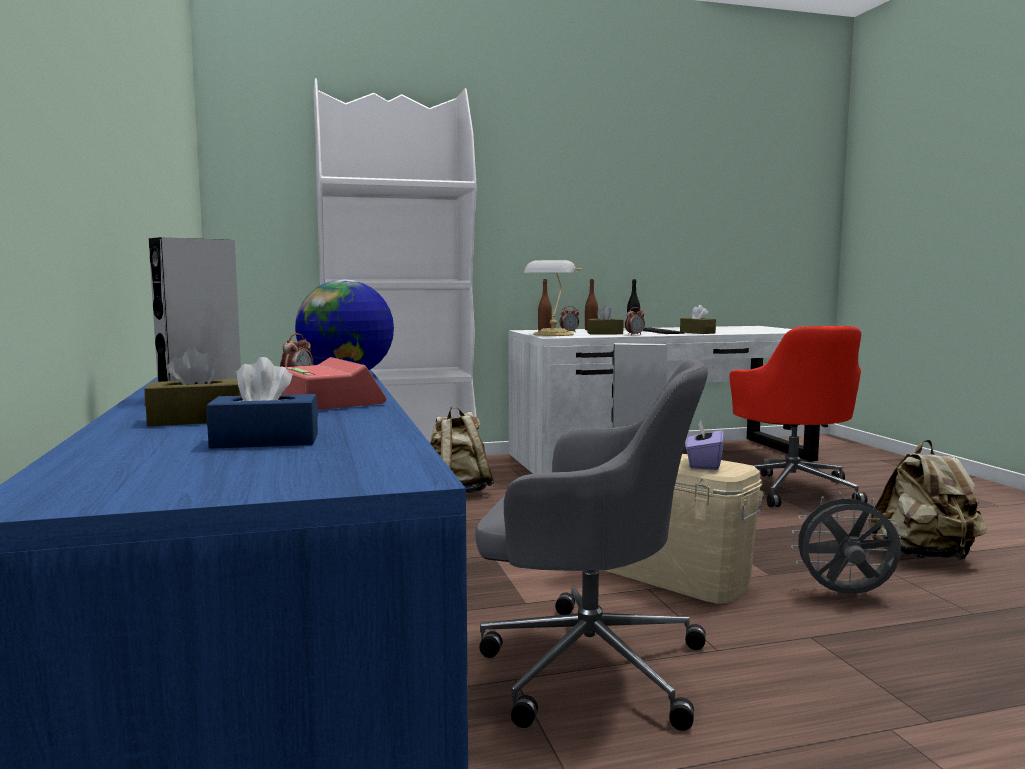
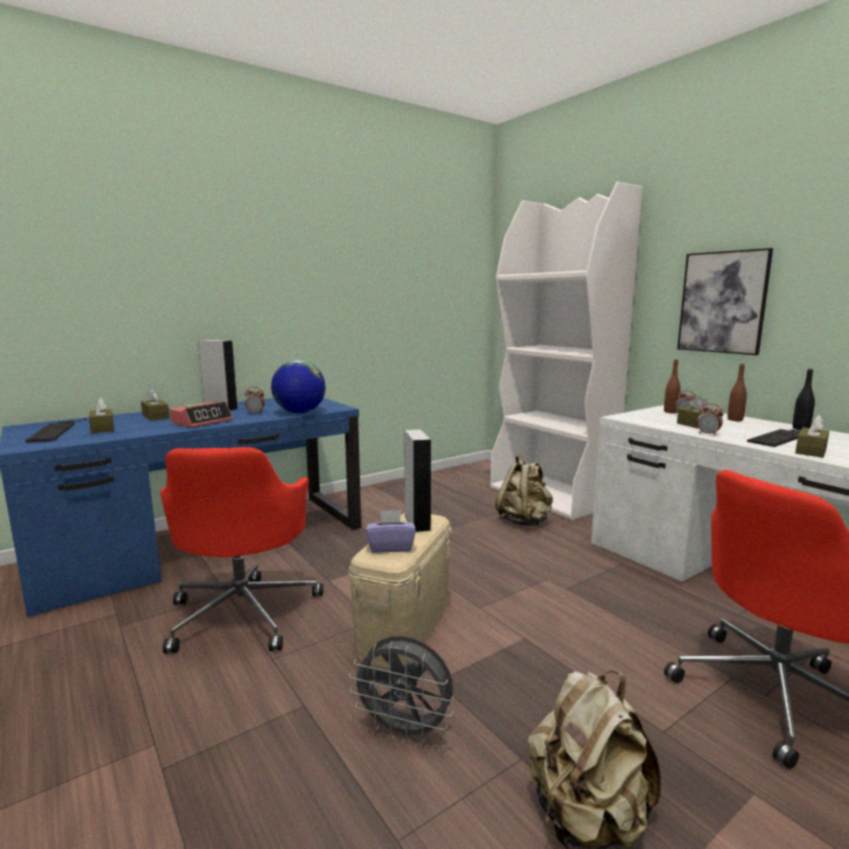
camera: 70 degrees right, 5 degrees up
(211, 468) = (56, 431): none -> keyboard
(265, 441) = (102, 428): blue tissue box -> brown tissue box
(547, 226) = (722, 302): none -> picture
(552, 334) = (645, 415): table lamp -> none
(586, 665) = (244, 612): grey office chair -> red office chair
(845, 595) = (405, 730): grey fan -> grey fan turned 120 degrees clockwise

